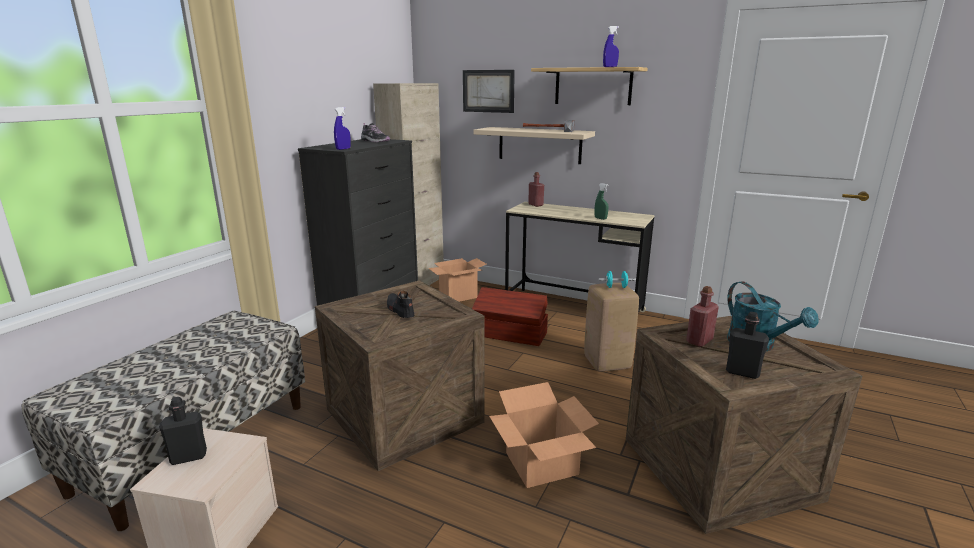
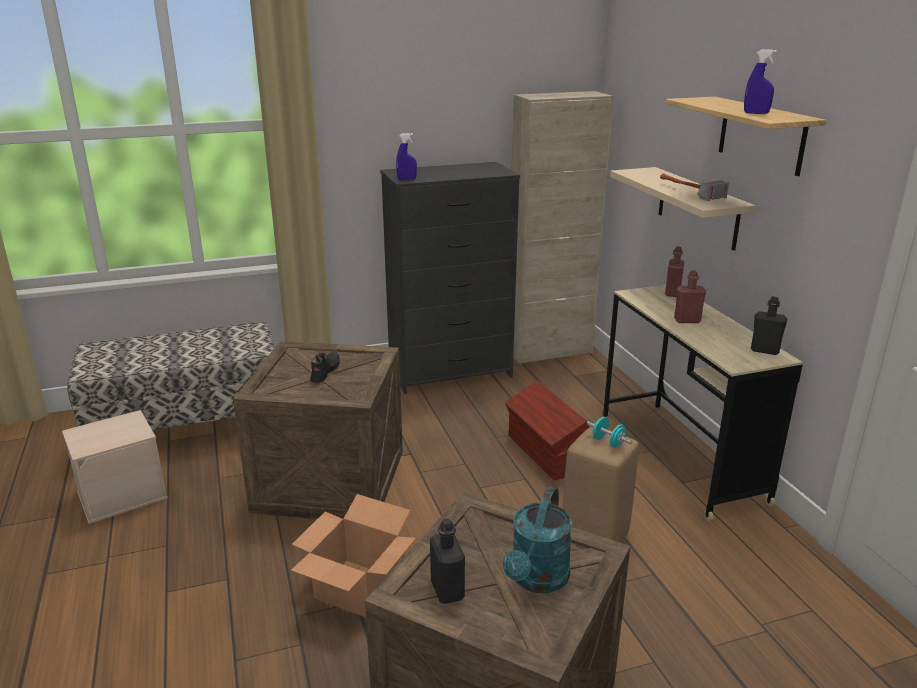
camera: 45 degrees right, 5 degrees up
(188, 457) = (107, 426): black bottle -> black bottle (764, 350)
(375, 141) = (478, 170): shoe -> none
(458, 297) = (567, 384): cardboard box -> none
(488, 91) = (659, 116): picture -> none
(600, 218) = (702, 341): green spray bottle -> none
(699, 341) = (489, 538): red bottle -> red bottle (687, 320)

